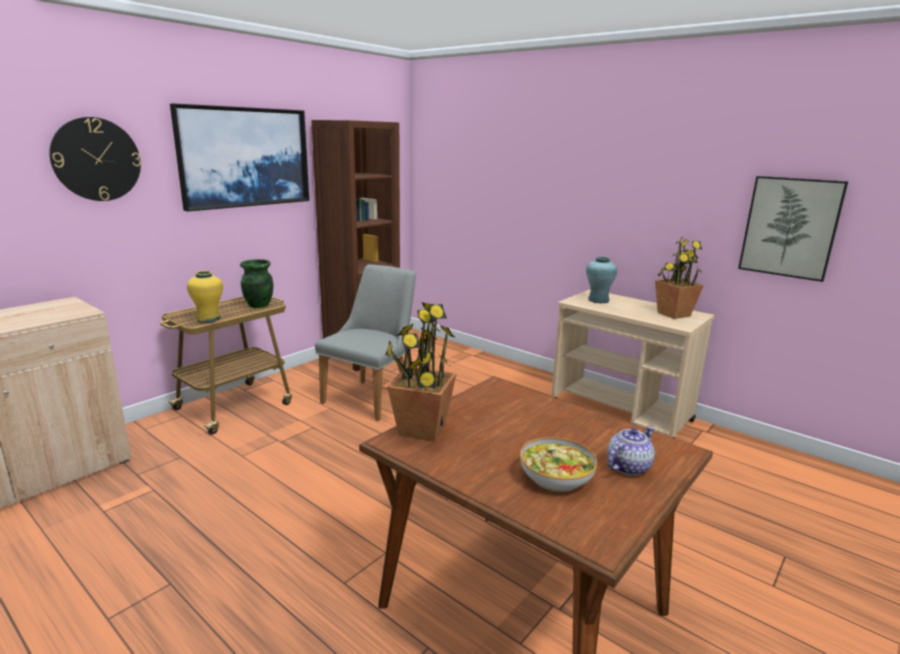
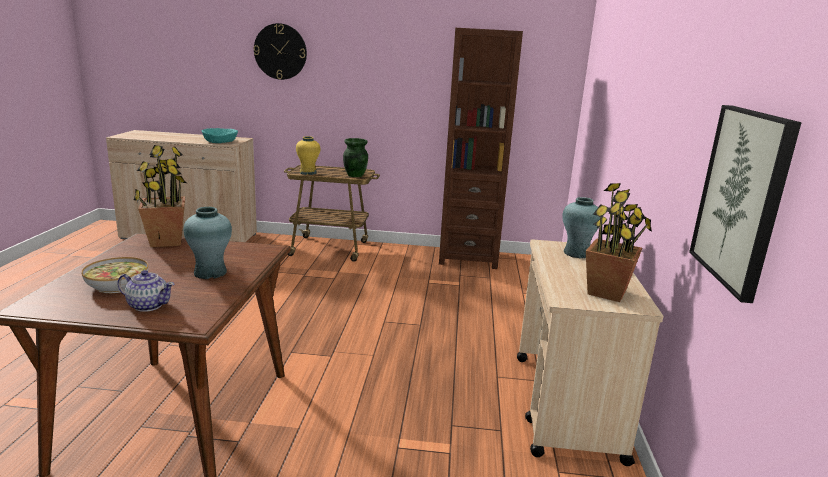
camera: 55 degrees right, 0 degrees up
(55, 313) = (220, 141): none -> turquoise bowl
(245, 157) = (388, 58): picture -> none
(373, 396) = (408, 282): grey chair -> none
(550, 422) = (210, 273): none -> turquoise vase

